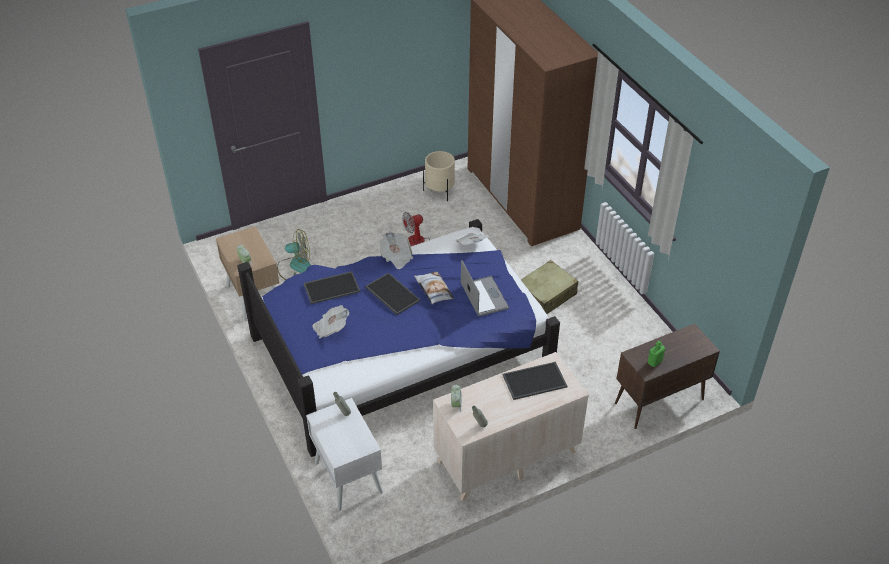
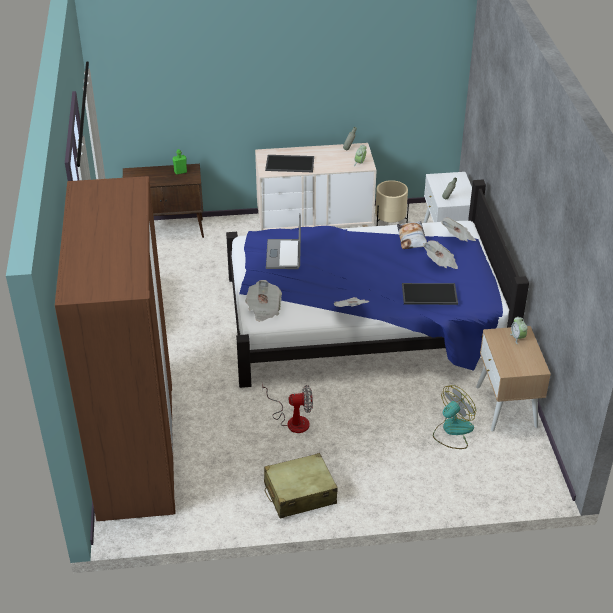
camera: 160 degrees left, 5 degrees down
(295, 266) = (452, 431): fan -> fan turned 120 degrees clockwise
(321, 366) = (457, 238): none -> newspaper
(391, 294) = (371, 275): tray -> none
(433, 290) = (328, 271): pillow -> pillow (412, 238)
(439, 191) = (232, 488): beige planter -> beige planter (390, 224)
(546, 295) = (194, 331): beige suitcase -> beige suitcase (299, 494)

